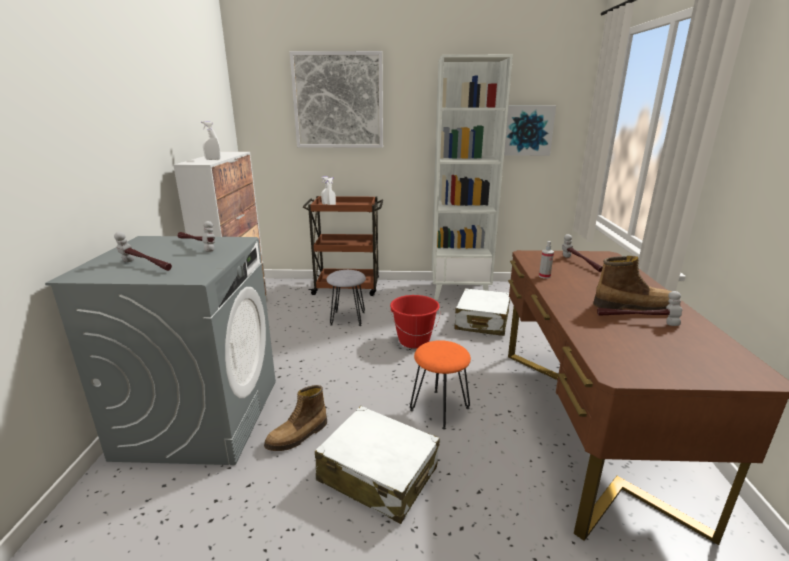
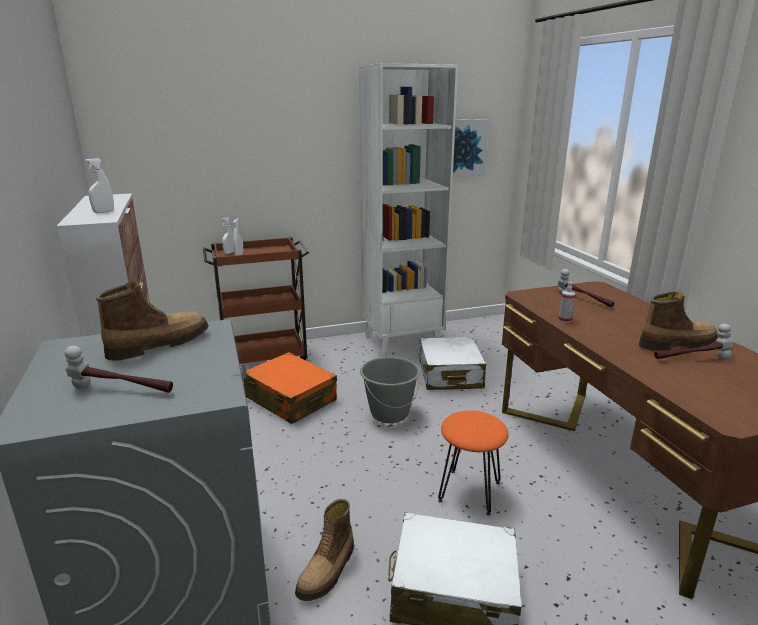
camera: 20 degrees left, 0 degrees up
(197, 245) = (159, 344): hammer -> boot
(338, 101) = (234, 118): picture -> none
(347, 318) = (290, 399): grey stool -> orange suitcase
(414, 341) = (389, 413): red bucket -> grey bucket

